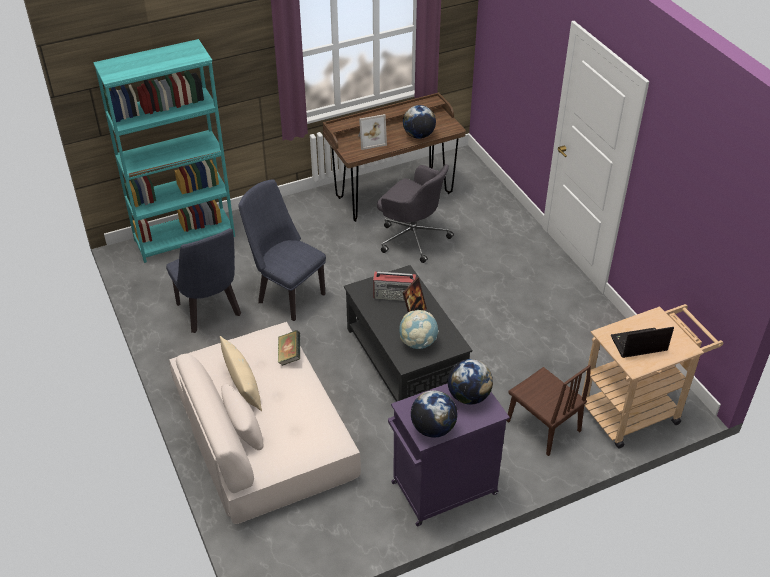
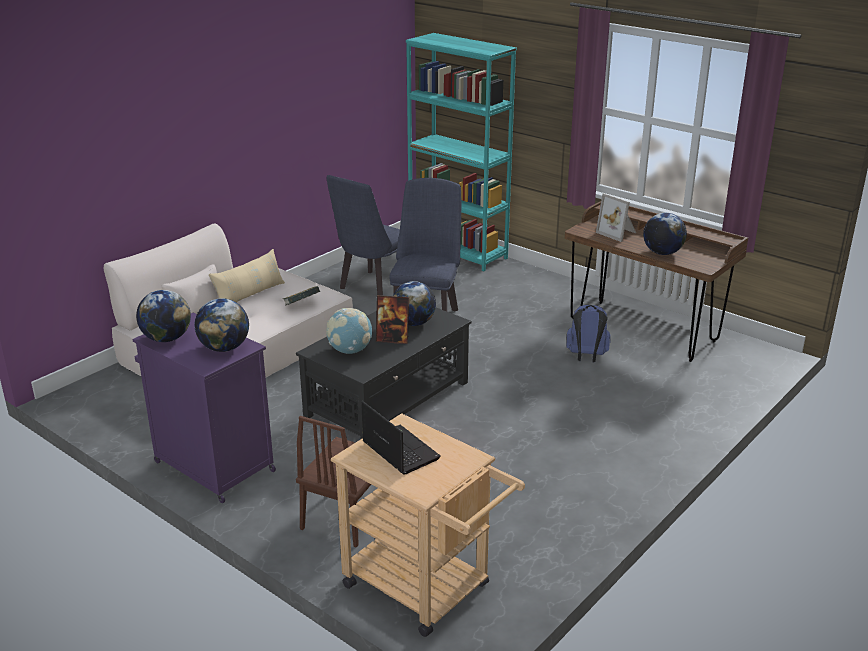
camera: 65 degrees right, 15 degrees down
(395, 295) = (414, 323): radio -> globe
(412, 237) = (586, 357): grey office chair -> blue backpack

